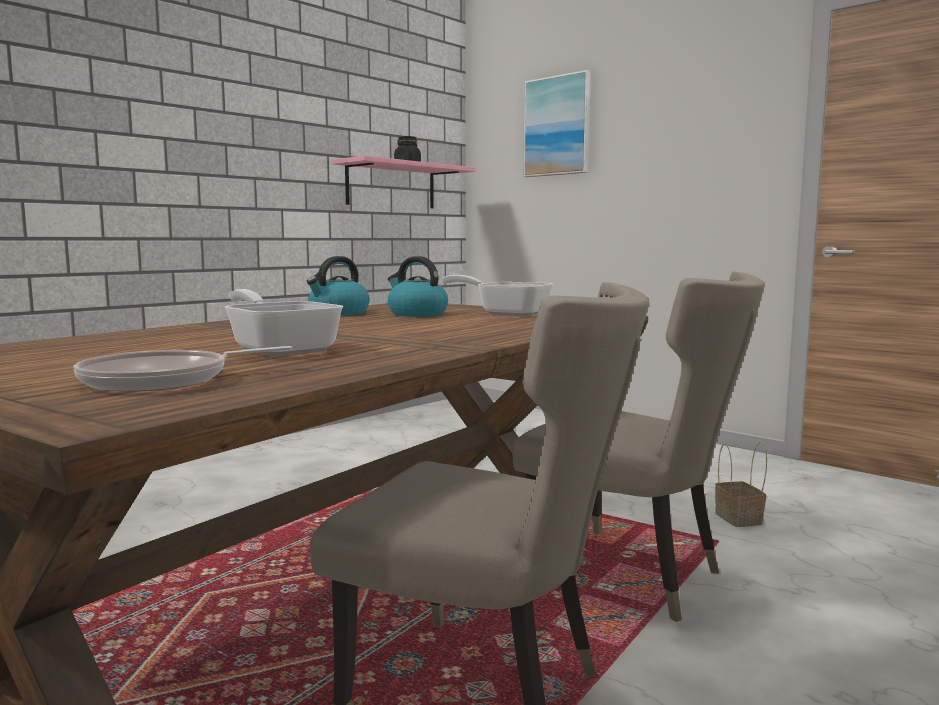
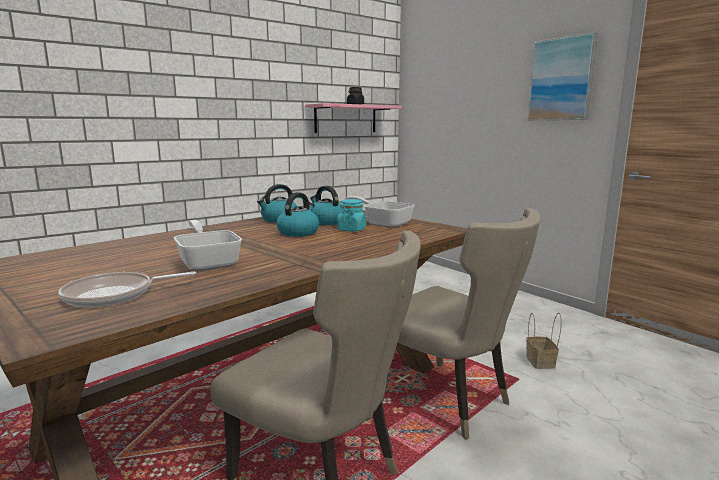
camera: 10 degrees right, 5 degrees up
(387, 322) = (298, 232): none -> kettle
(466, 319) = (351, 229): none -> turquoise jar
(557, 126) = (456, 78): picture -> picture (561, 79)

